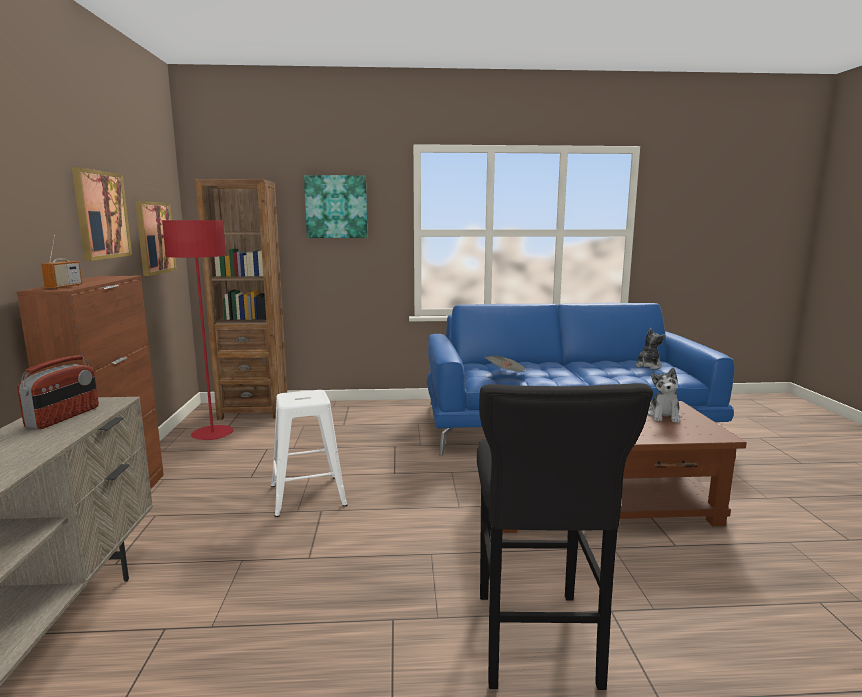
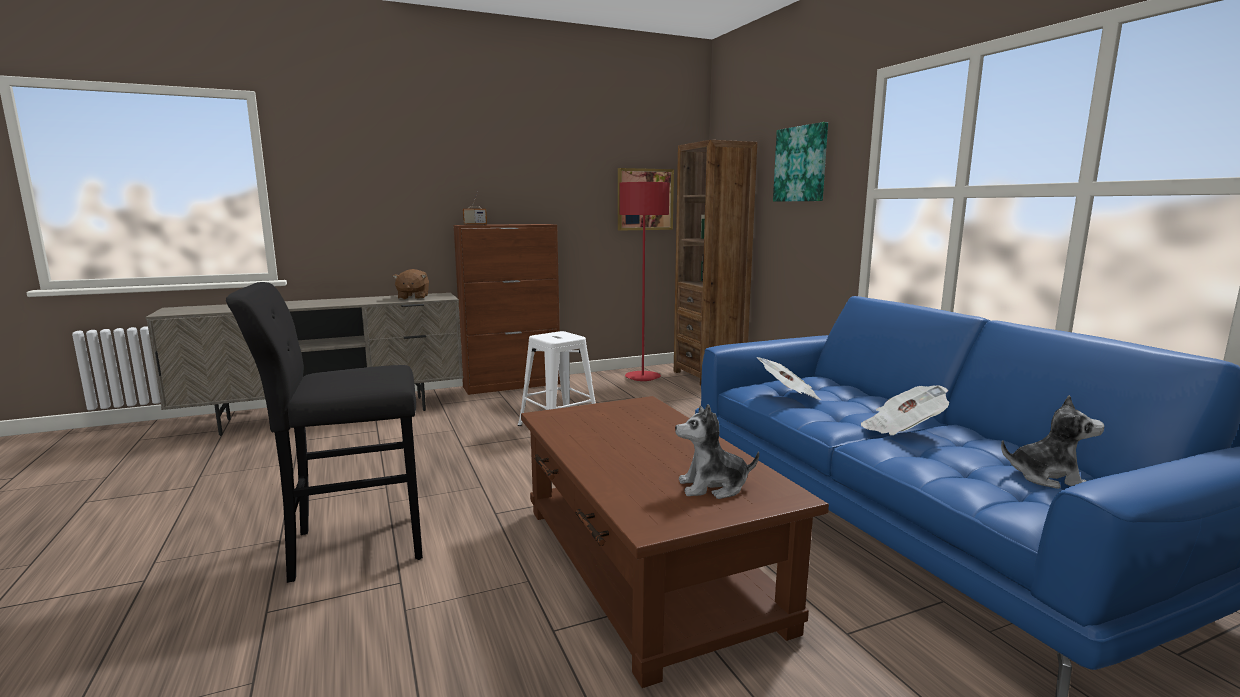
camera: 70 degrees right, 0 degrees up
(64, 417) = (413, 297): radio -> brown plush toy
(101, 215) = (563, 179): picture -> none
(581, 370) = (902, 429): none -> newspaper

